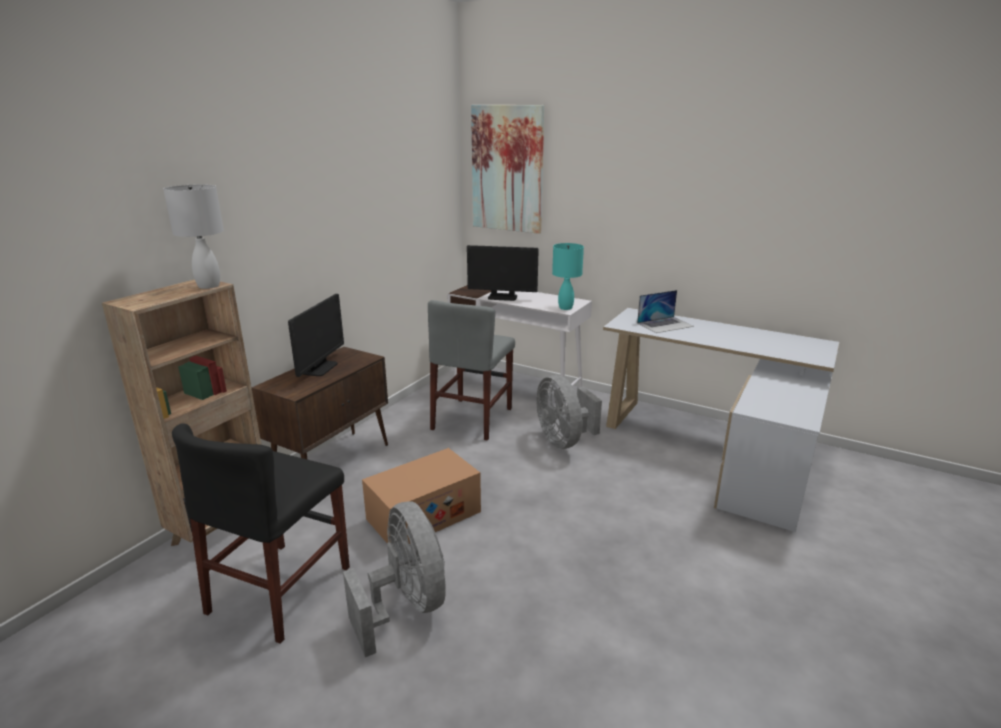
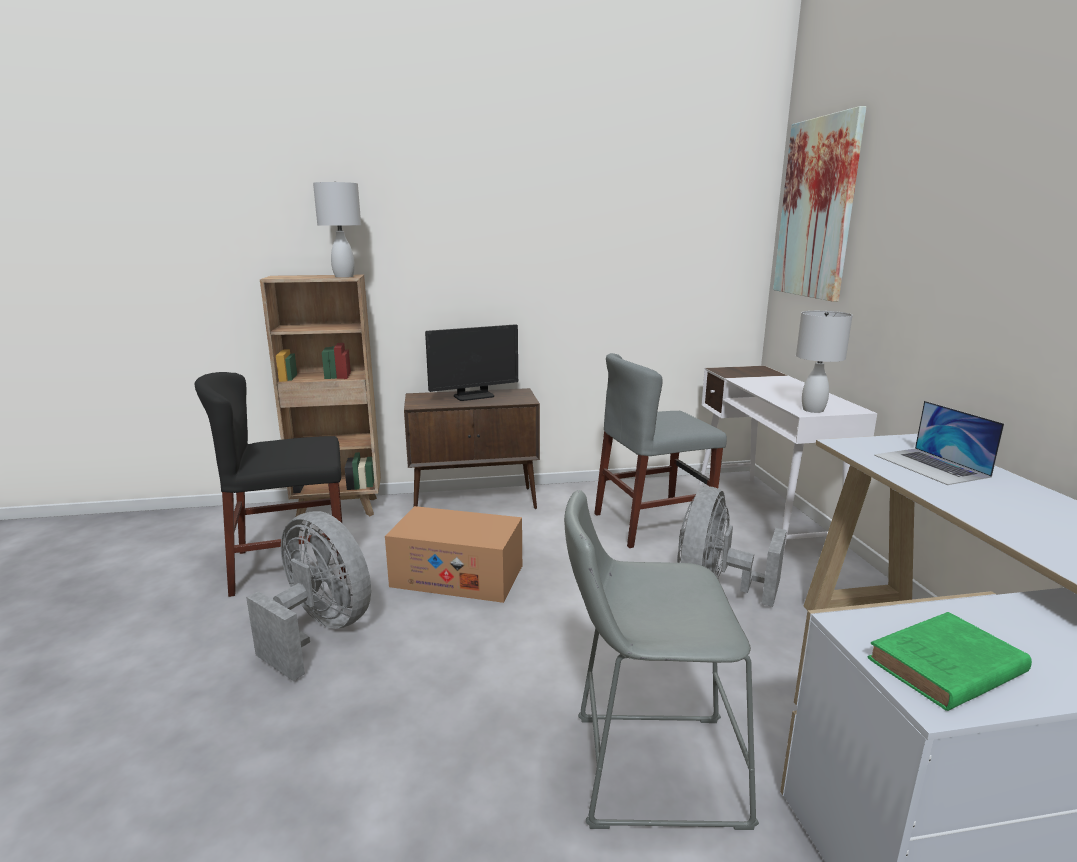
camera: 50 degrees right, 5 degrees down
(406, 606) = (319, 631): grey fan -> grey fan turned 75 degrees counterclockwise
(502, 297) = (757, 383): monitor -> none
(566, 307) = (814, 410): turquoise table lamp -> white table lamp
(665, 324) = (930, 466): laptop -> laptop turned 45 degrees clockwise
(667, 535) = (647, 768): none -> grey stool
(787, 409) = (943, 667): none -> green book

